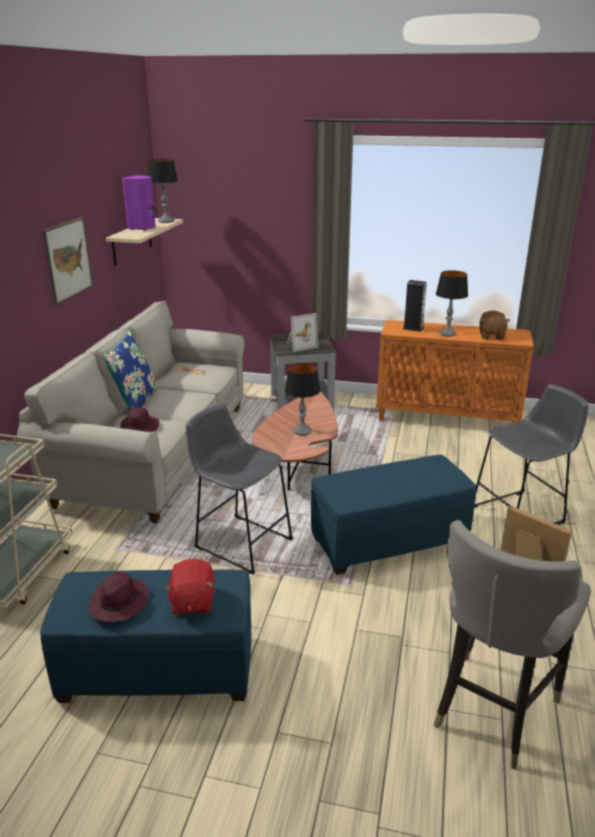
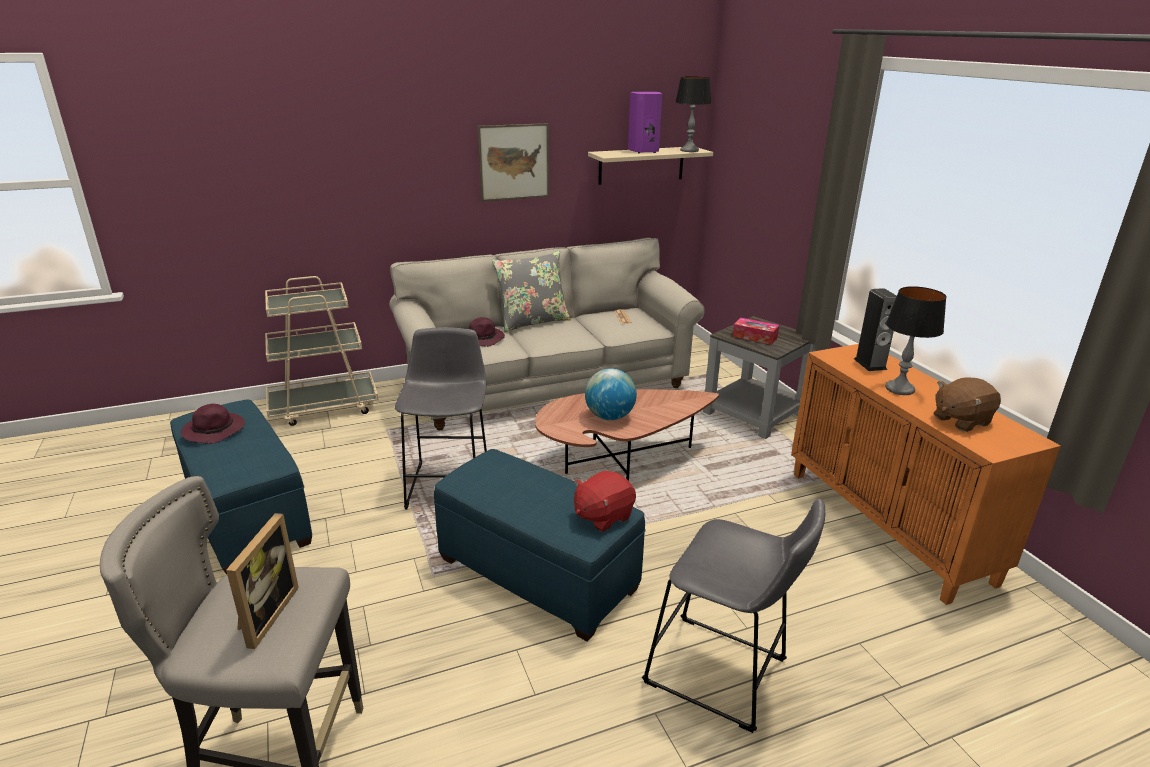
camera: 55 degrees right, 0 degrees up
(135, 402) = (532, 322): blue pillow -> grey pillow
(192, 602) = (229, 460): red plush toy -> red plush toy (602, 516)
(300, 345) = (755, 337): picture frame -> tissue box
(302, 431) = (609, 417): table lamp -> globe

